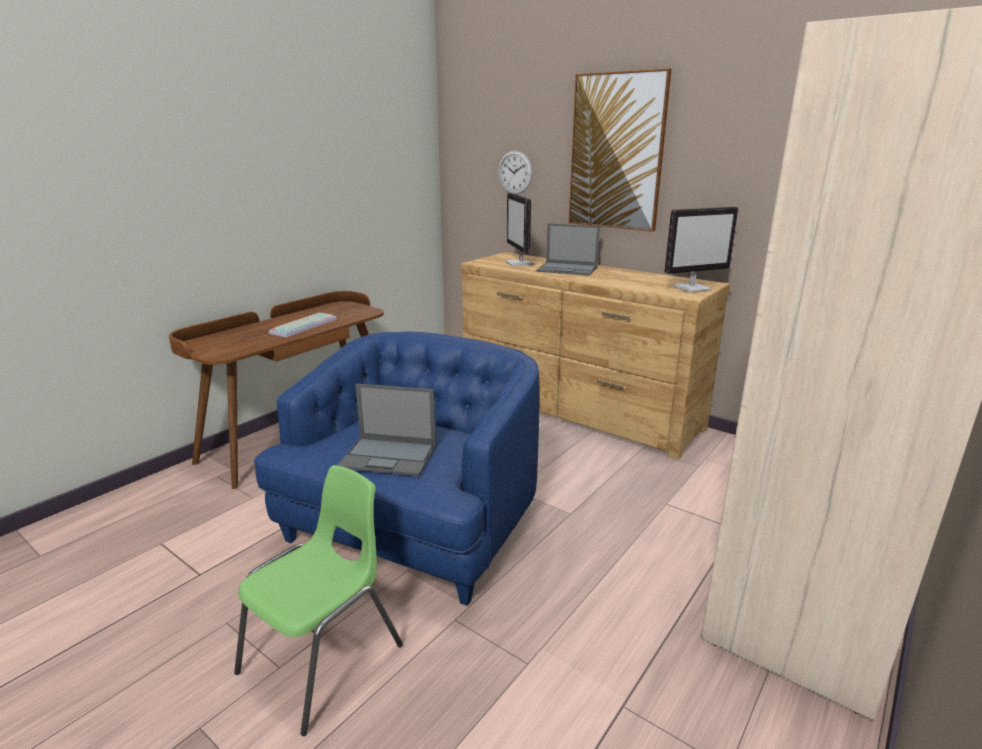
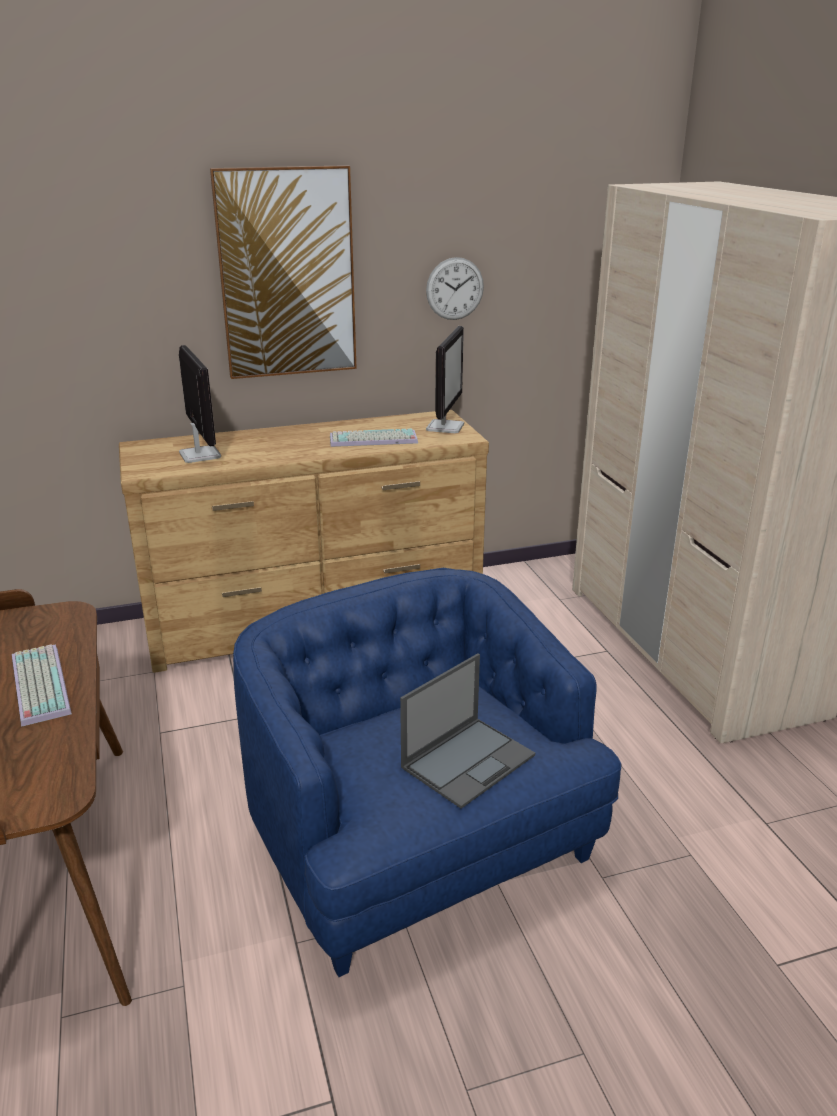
camera: 55 degrees left, 5 degrees up
(325, 659) = (595, 1005): green chair -> none
(515, 172) = (114, 318): wall clock -> wall clock (455, 289)
(520, 263) = (199, 455): monitor -> monitor turned 135 degrees counterclockwise
(568, 269) = (276, 444): laptop -> none
(624, 281) = (372, 440): none -> keyboard

